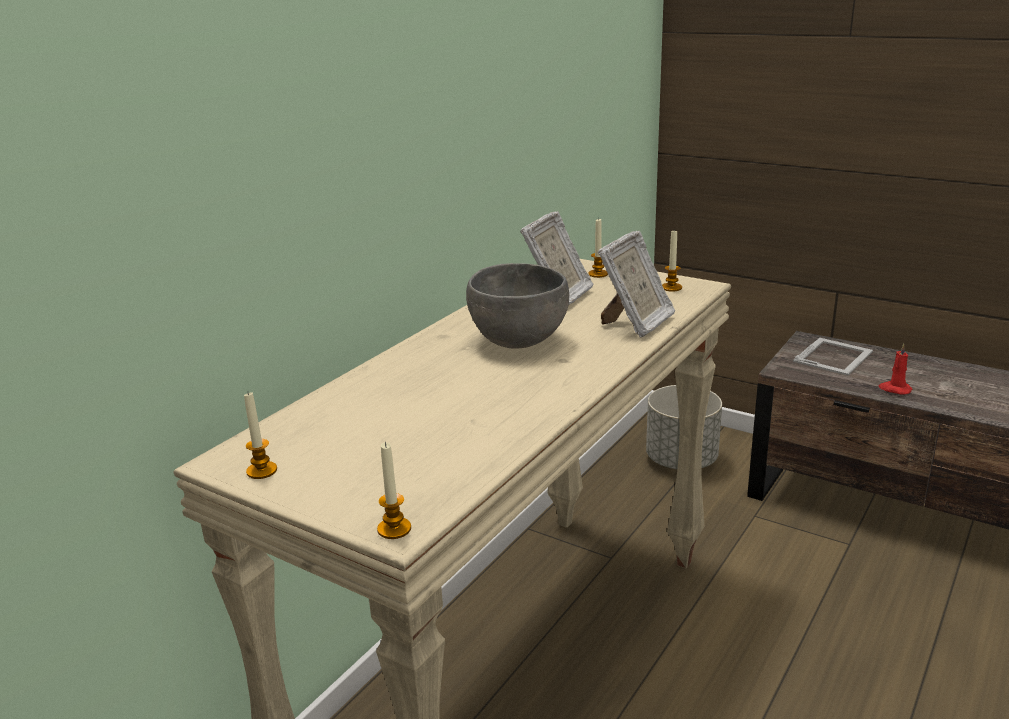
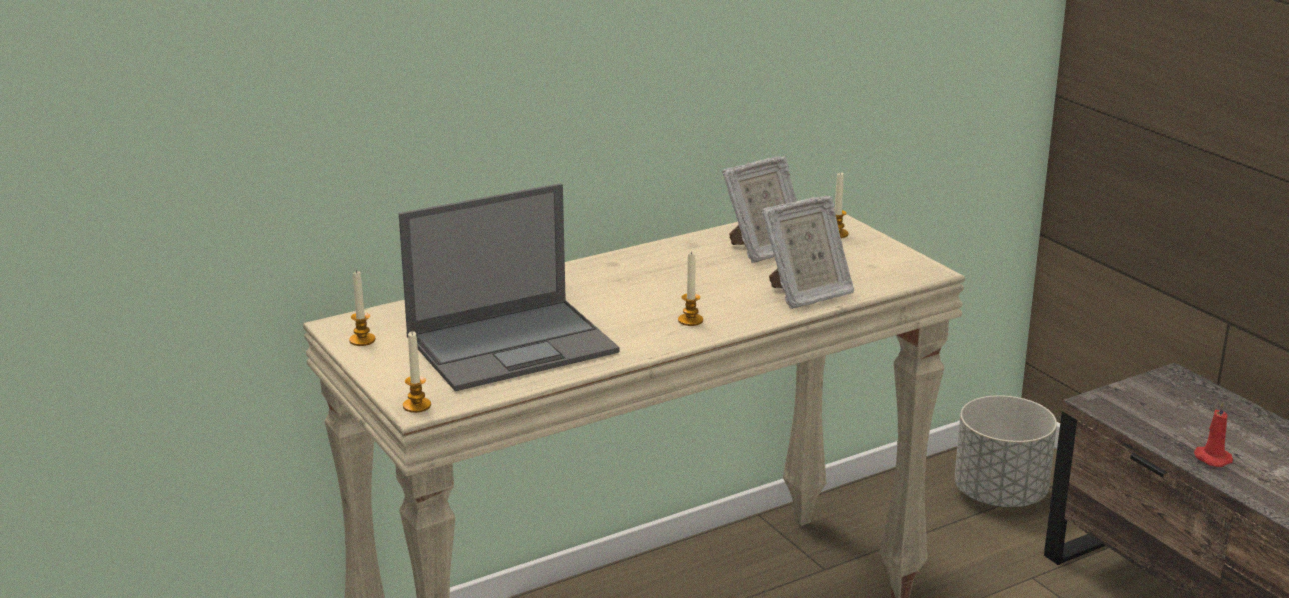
camera: 25 degrees right, 0 degrees up
(430, 432) = (514, 344): none -> laptop
(517, 341) = (674, 284): grey bowl -> none
(671, 288) = (893, 266): candle -> candle (690, 320)
(834, 356) = (1183, 403): picture frame -> none

